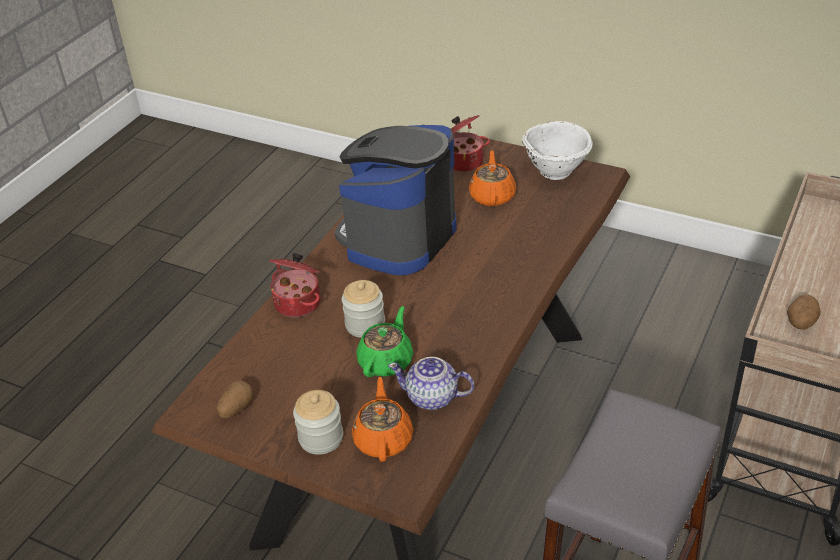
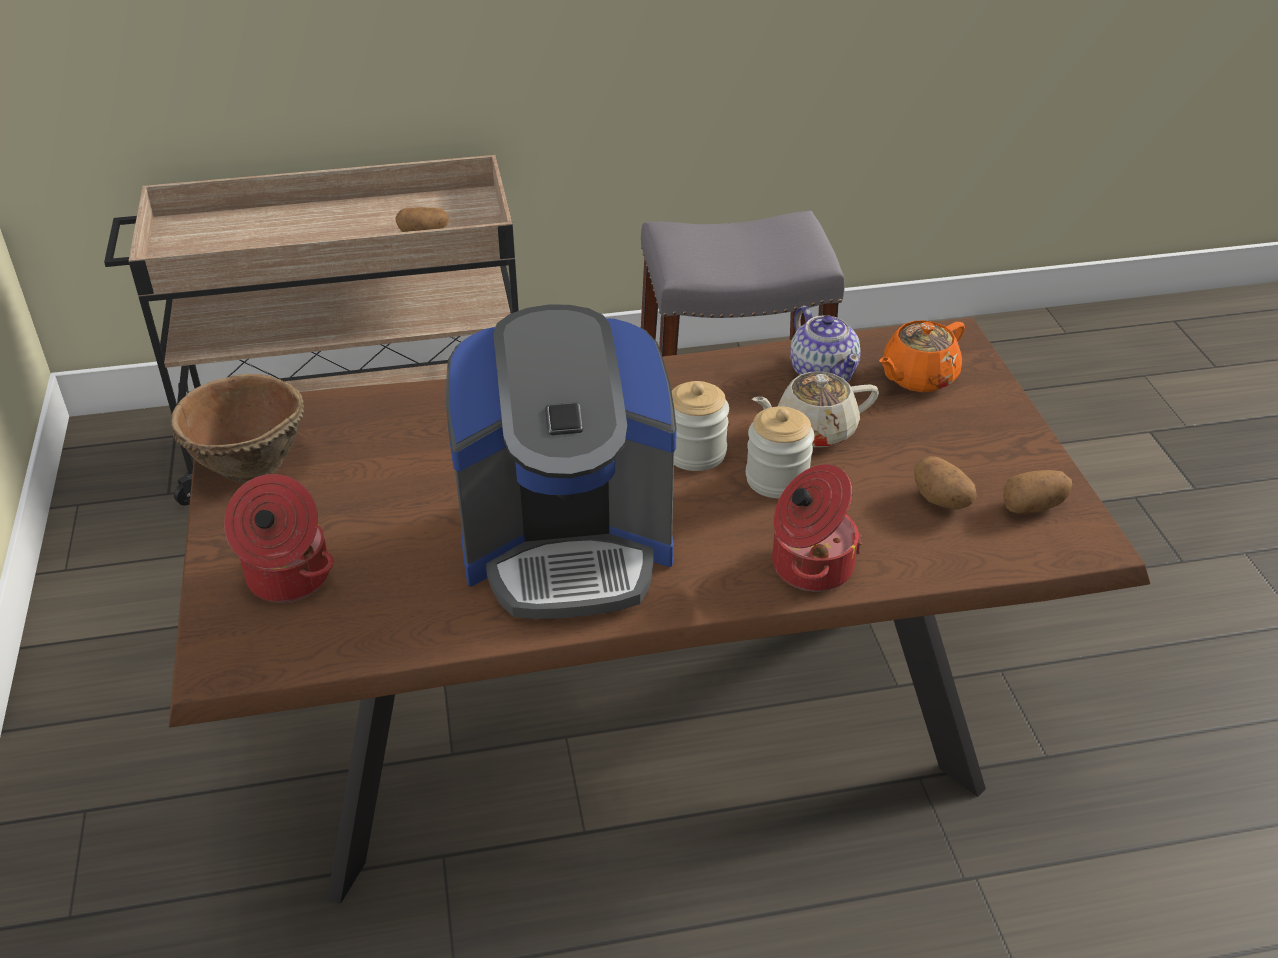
camera: 130 degrees left, 0 degrees up
(281, 376) = (942, 500): none -> potato
(321, 438) = (975, 418): jar -> jar (695, 452)
(386, 361) = (813, 430): green teapot -> beige teapot
(492, 196) = (374, 498): orange teapot -> none
(556, 170) = (248, 464): white bowl -> brown bowl

